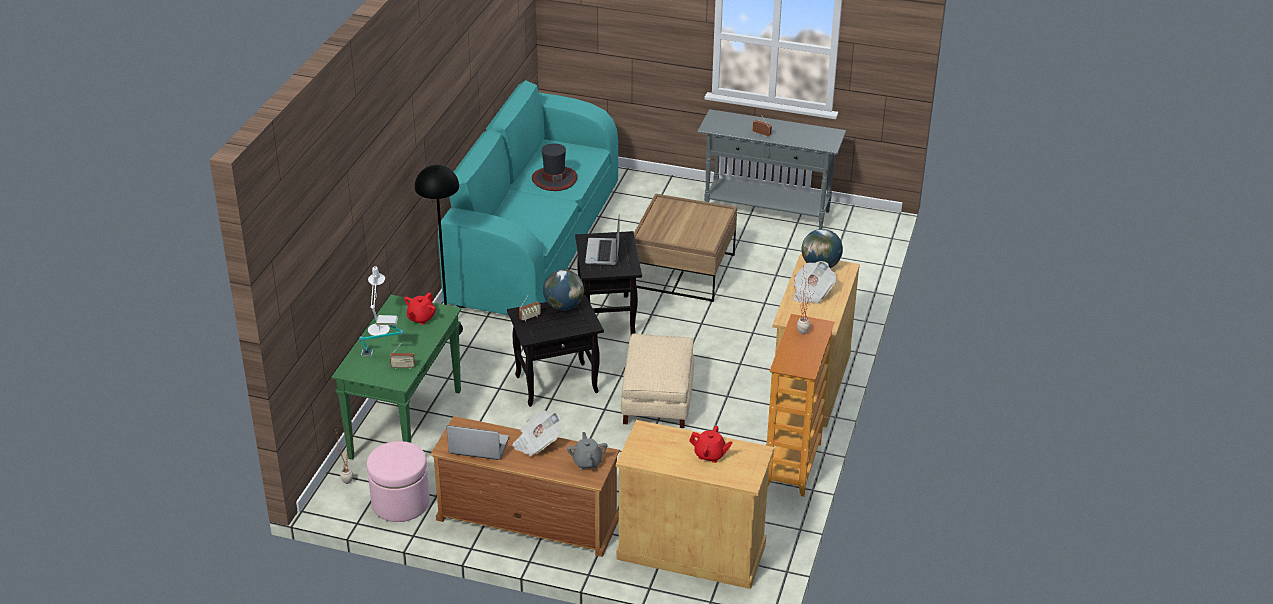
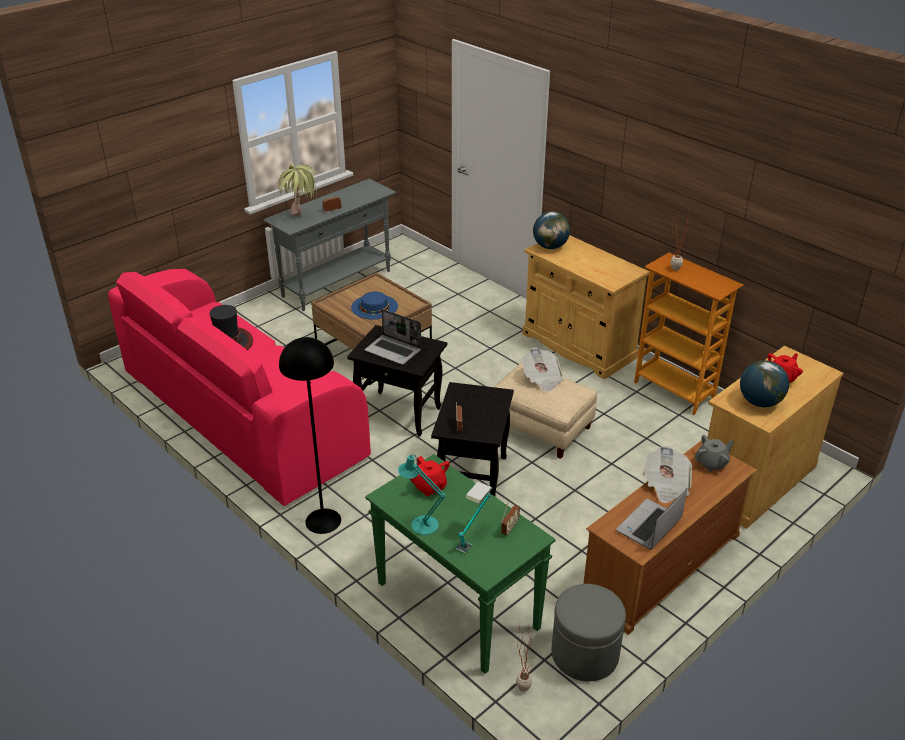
camera: 60 degrees left, 0 degrees up
(379, 327) = (421, 523): white table lamp -> turquoise table lamp
(400, 503) = (585, 654): pink ottoman -> grey ottoman
(534, 242) = (241, 415): turquoise sofa -> pink sofa
(563, 306) = (458, 400): globe -> globe (760, 402)
(587, 462) = (711, 463): grey teapot -> grey teapot turned 135 degrees clockwise
(681, 227) = (374, 307): none -> blue hat
(726, 126) = (300, 220): none -> potted plant
(811, 293) = (584, 262): newspaper -> newspaper (542, 379)

